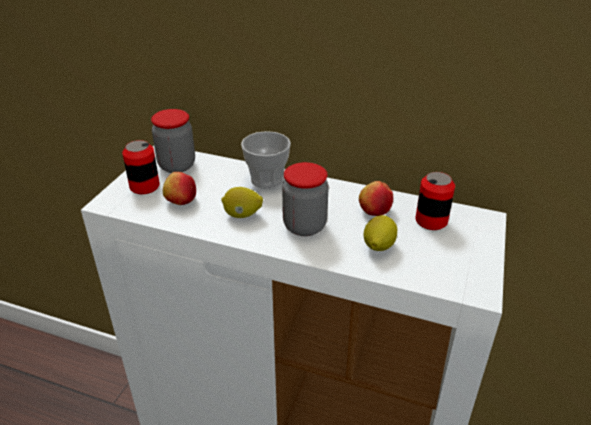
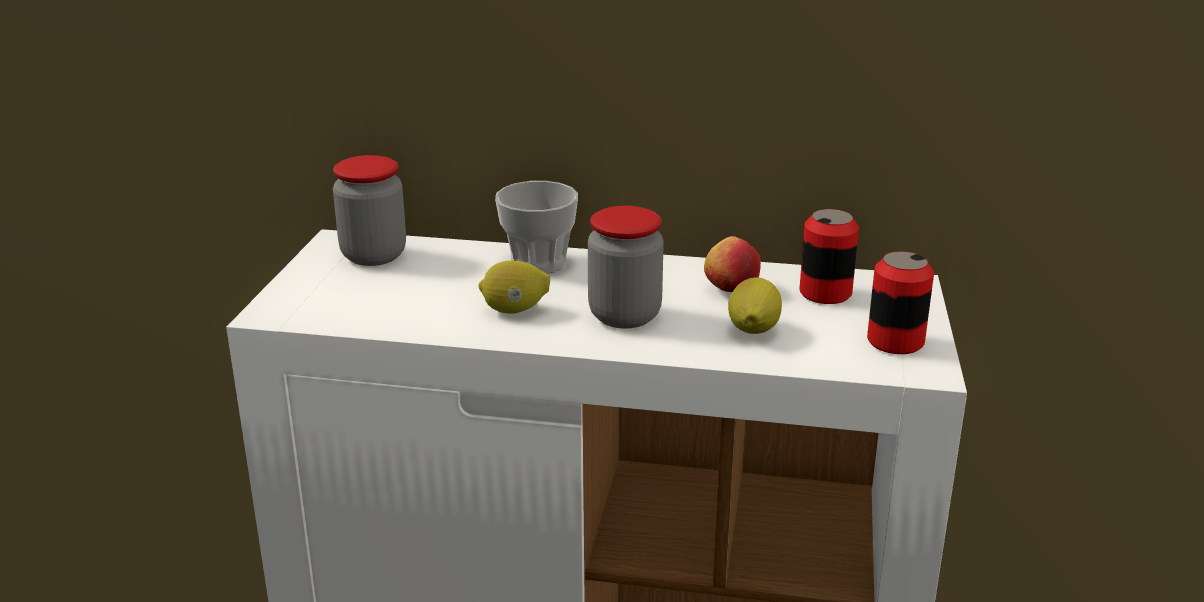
camera: 10 degrees left, 10 degrees down
(144, 186) = (328, 287): can -> can (895, 341)
(181, 200) = (401, 300): apple -> none

